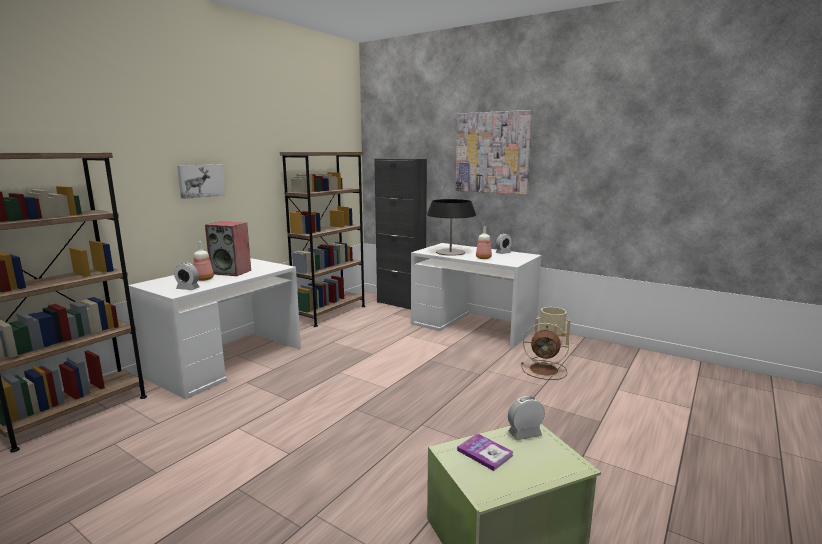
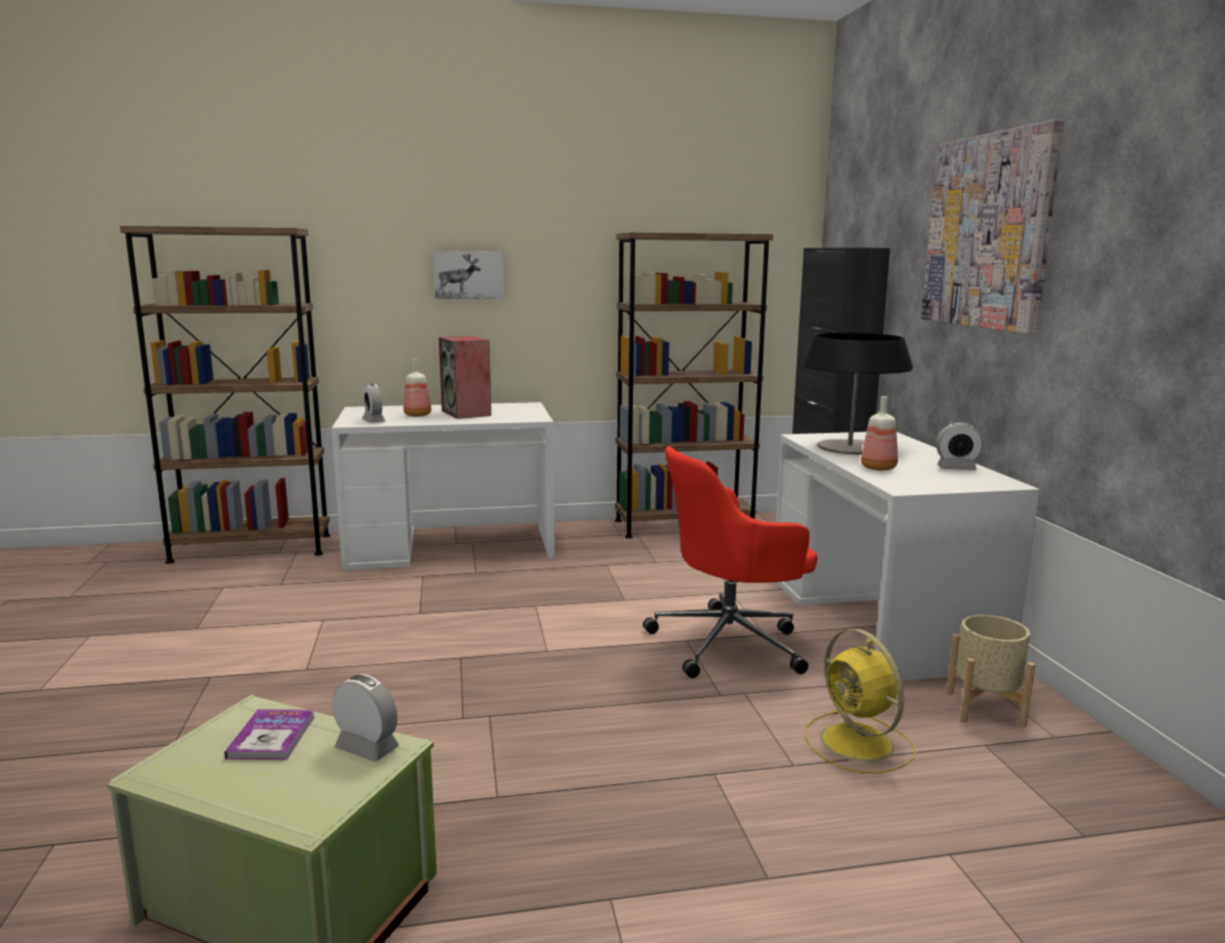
camera: 45 degrees right, 0 degrees up
(446, 354) = (730, 643): none -> red office chair
(545, 370) = (859, 744): brown fan -> yellow fan

